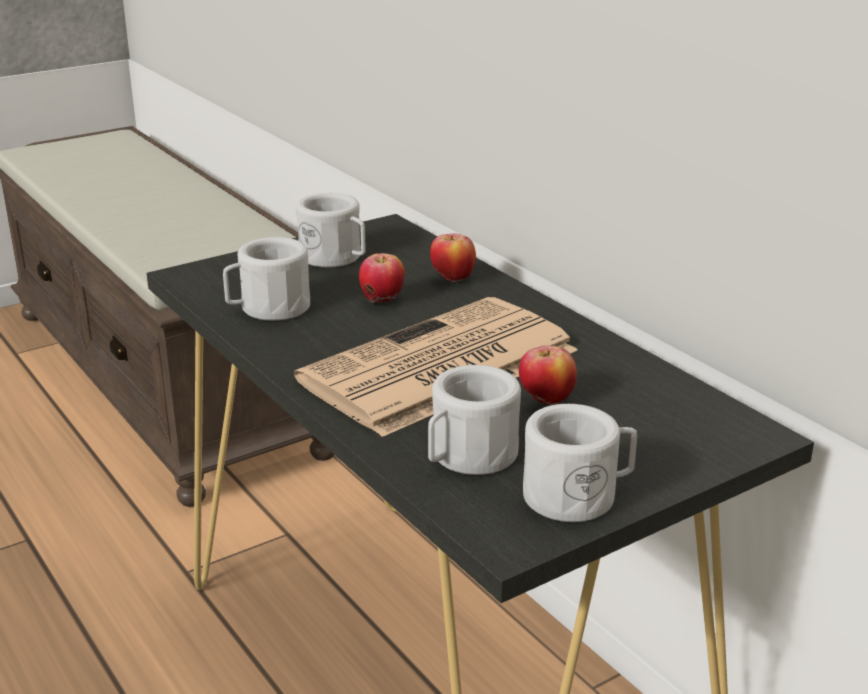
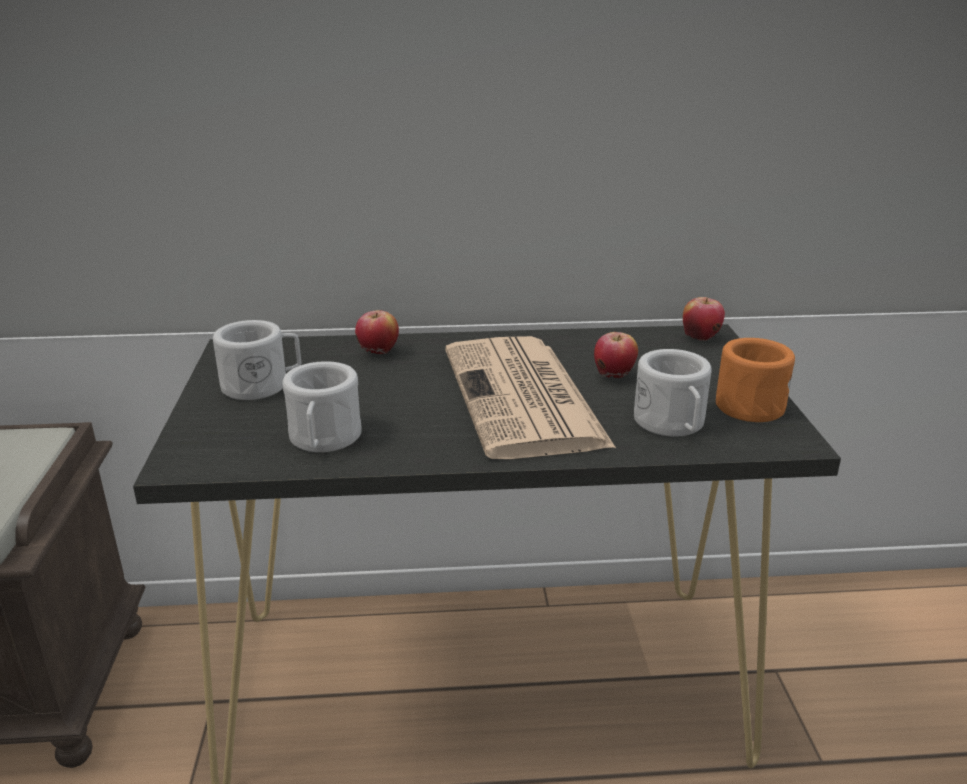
camera: 60 degrees left, 0 degrees up
(382, 301) = (380, 388): apple -> apple (700, 338)
(579, 496) = (749, 403): white mug -> orange mug

